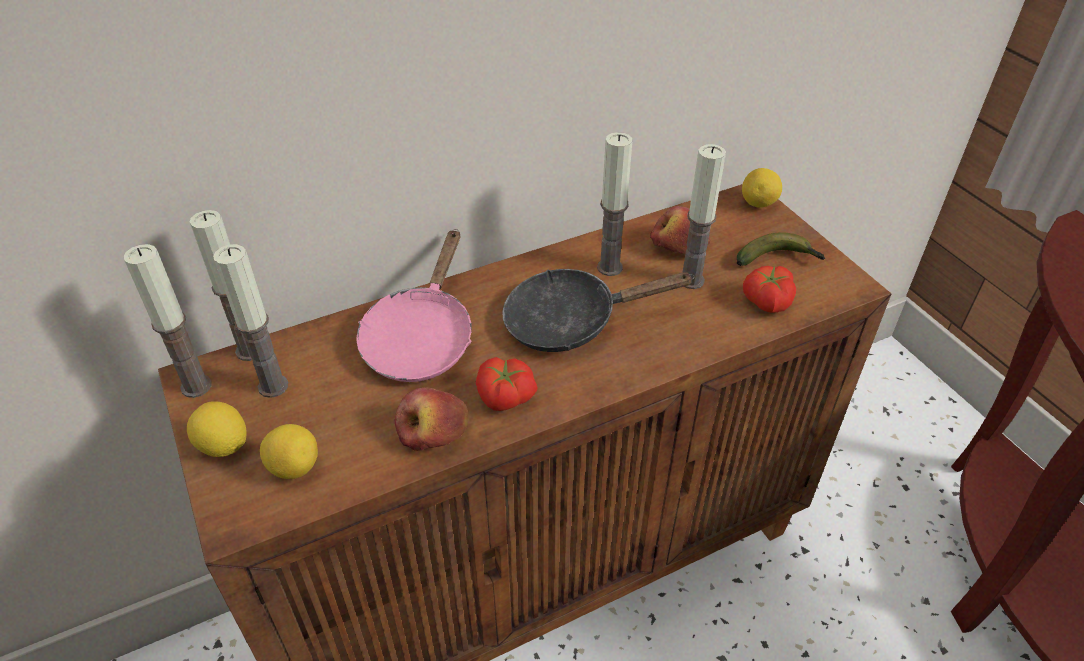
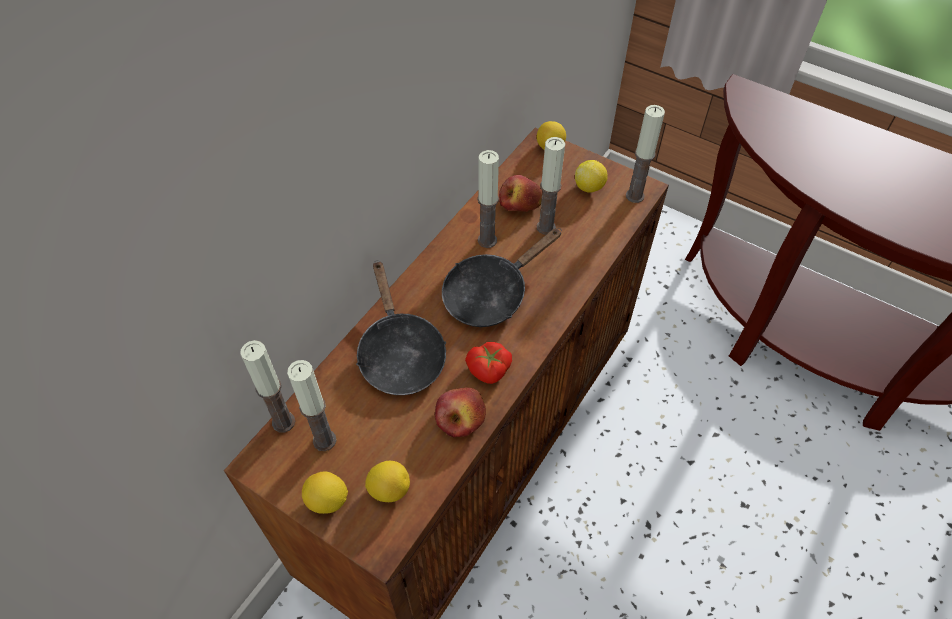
camera: 30 degrees left, 10 degrees up
(196, 386) = (267, 469): candle -> candle (635, 196)
(421, 338) = (400, 353): pink frying pan -> black frying pan
(765, 301) = (601, 223): tomato -> none
(778, 260) = (589, 187): banana -> lemon

